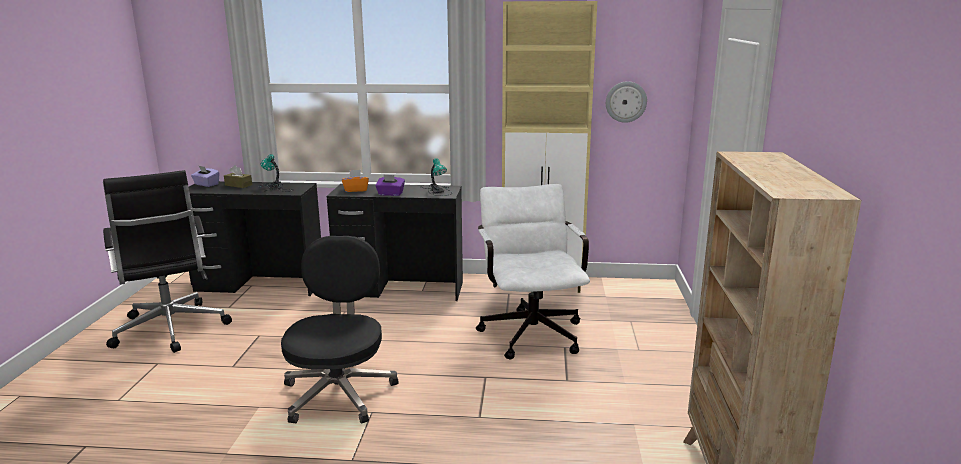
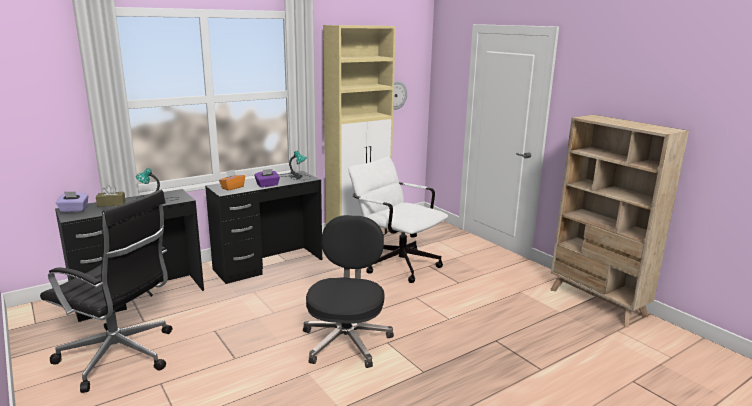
camera: 40 degrees left, 0 degrees up
(339, 392) = (346, 341): black office chair -> black office chair turned 45 degrees clockwise

